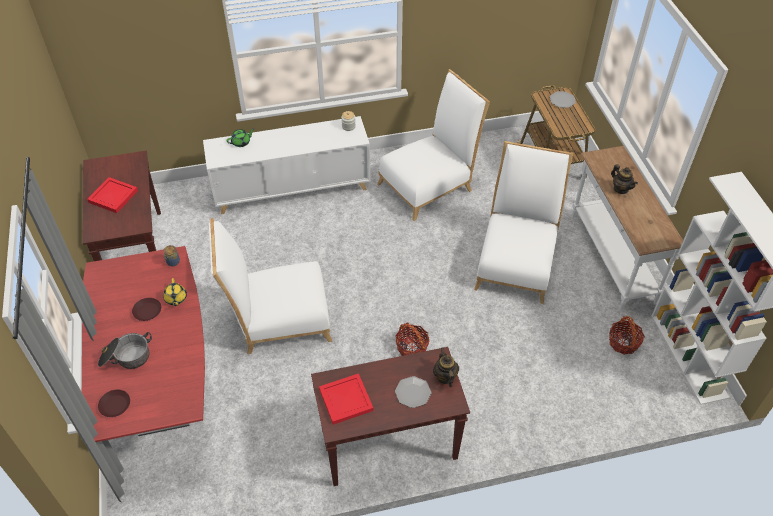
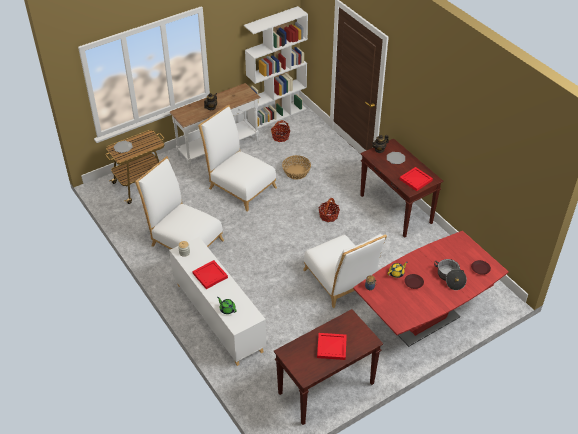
camera: 110 degrees left, 5 degrees down
(299, 139) = (210, 276): none -> red tray
(516, 261) = (239, 186): white chair -> white chair turned 45 degrees clockwise
(526, 337) = (296, 172): none -> basket

